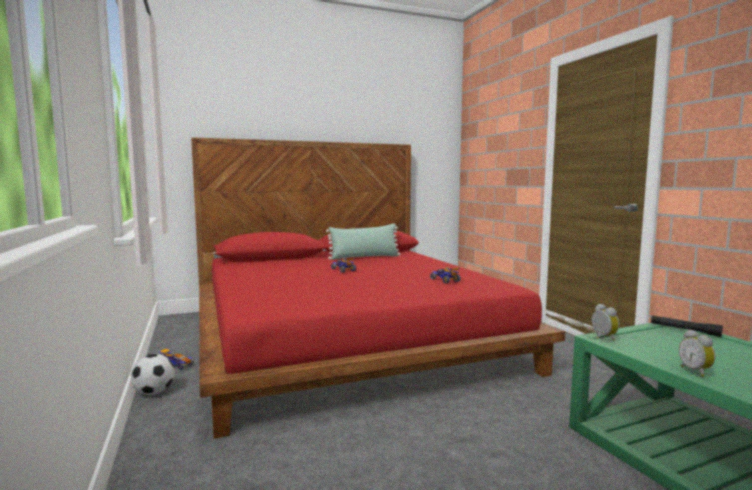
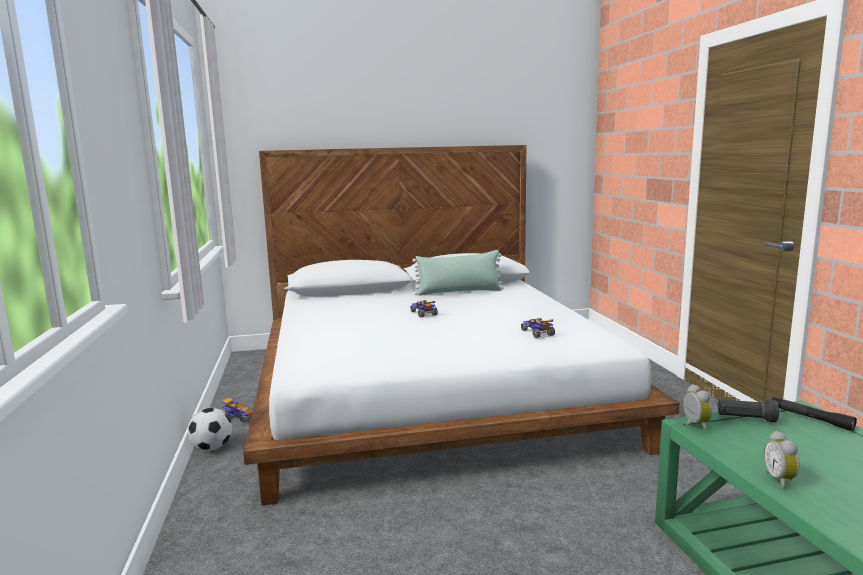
camera: 10 degrees right, 5 degrees up
(346, 338) = (430, 391): red bed -> white bed
(638, 332) = (745, 419): none -> black flashlight

